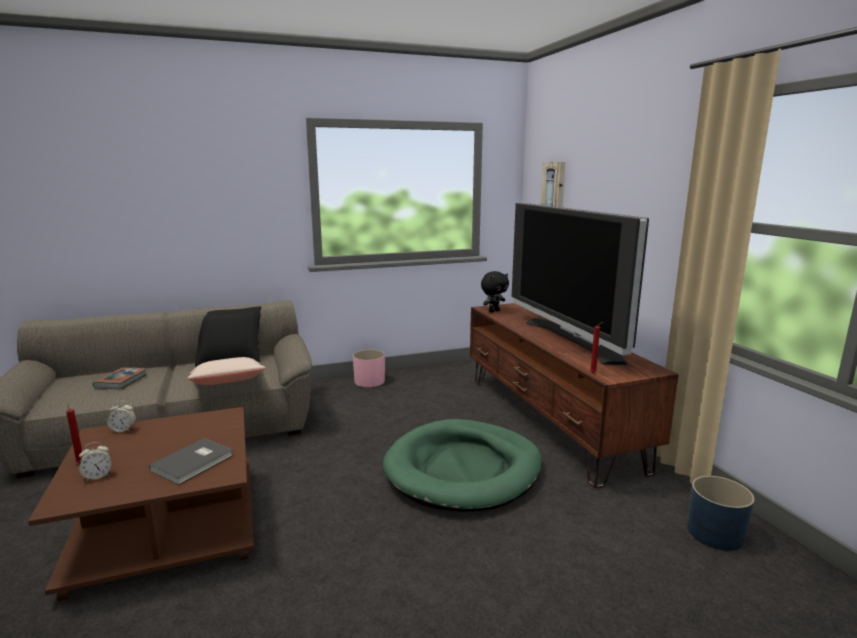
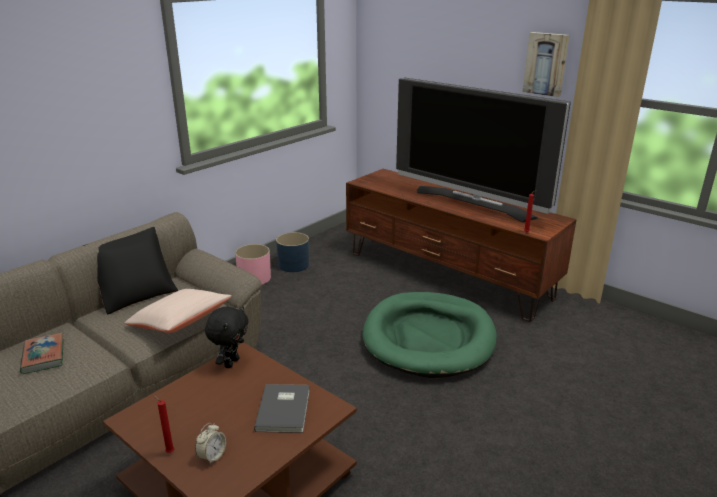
camera: 30 degrees left, 10 degrees up
(123, 430) = (157, 406): alarm clock -> none
(494, 311) = (373, 184): black plush toy -> black plush toy (231, 362)
(554, 188) = (404, 54): picture -> picture (546, 64)
(715, 533) = (622, 329): blue planter -> blue planter (294, 265)

